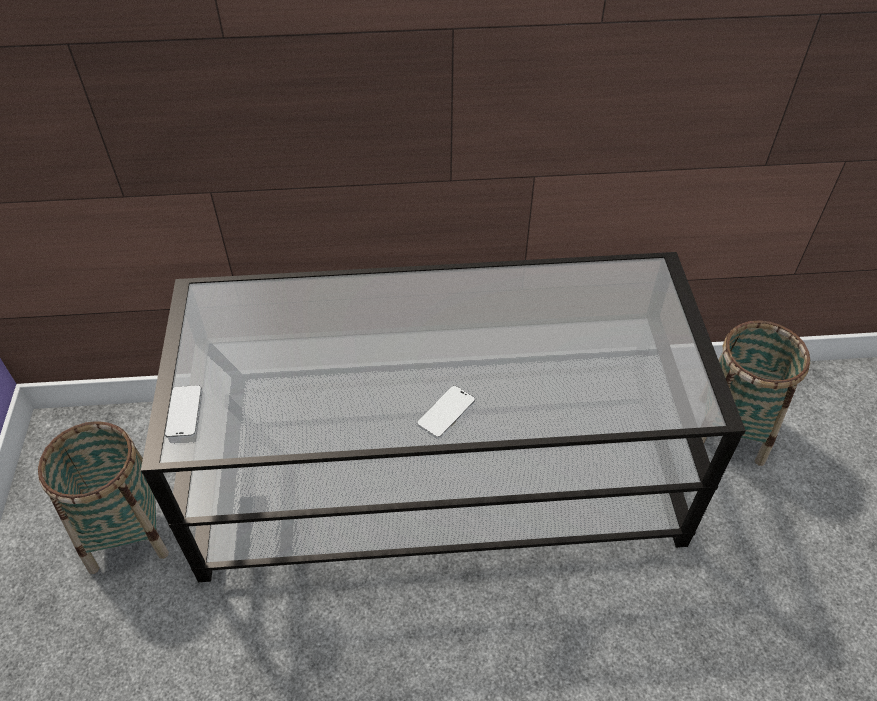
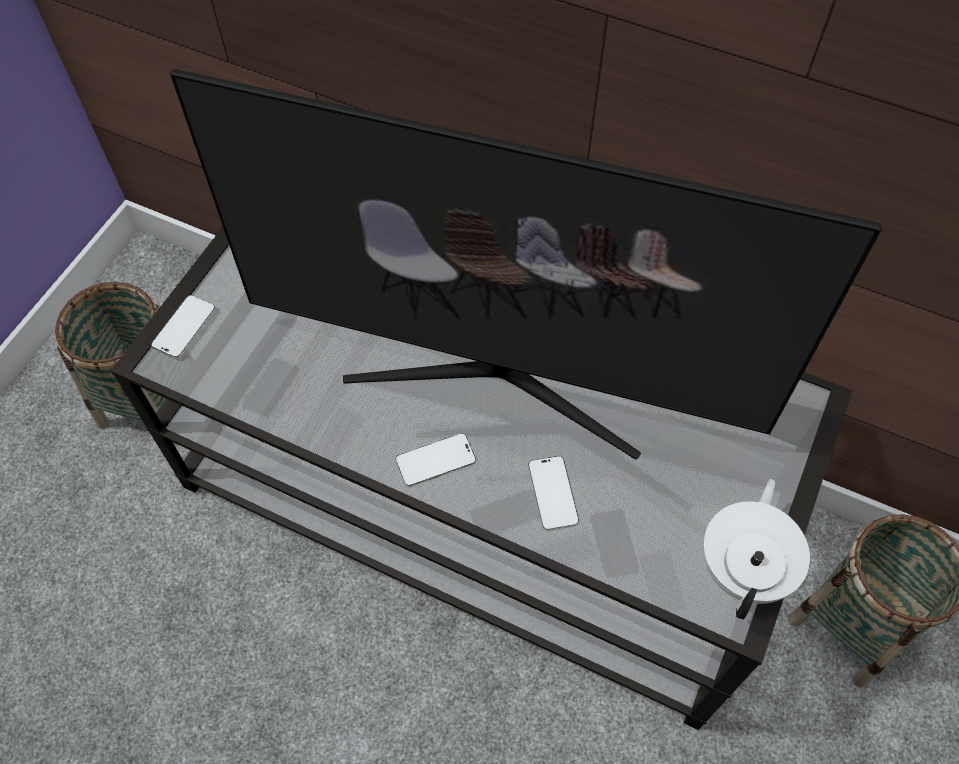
camera: 30 degrees right, 10 degrees up
(450, 340) = (499, 377): none -> television
(541, 396) = (552, 494): none -> phone
(693, 380) = (745, 567): none -> white teapot

